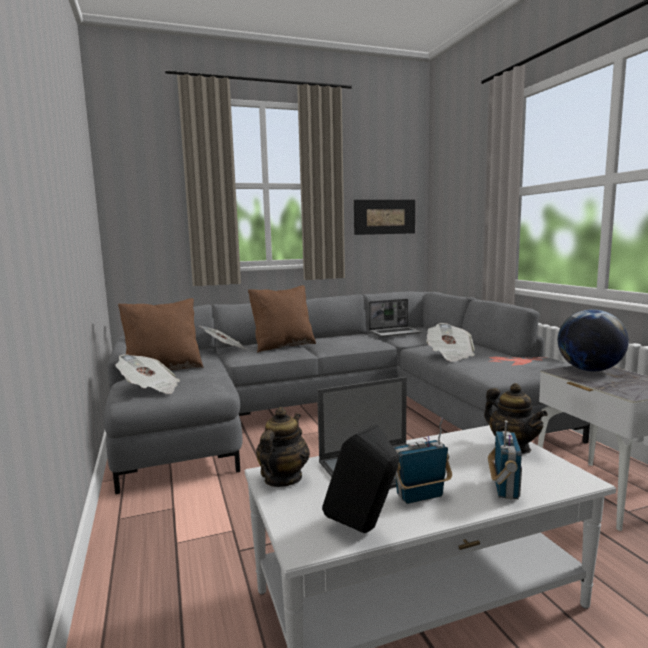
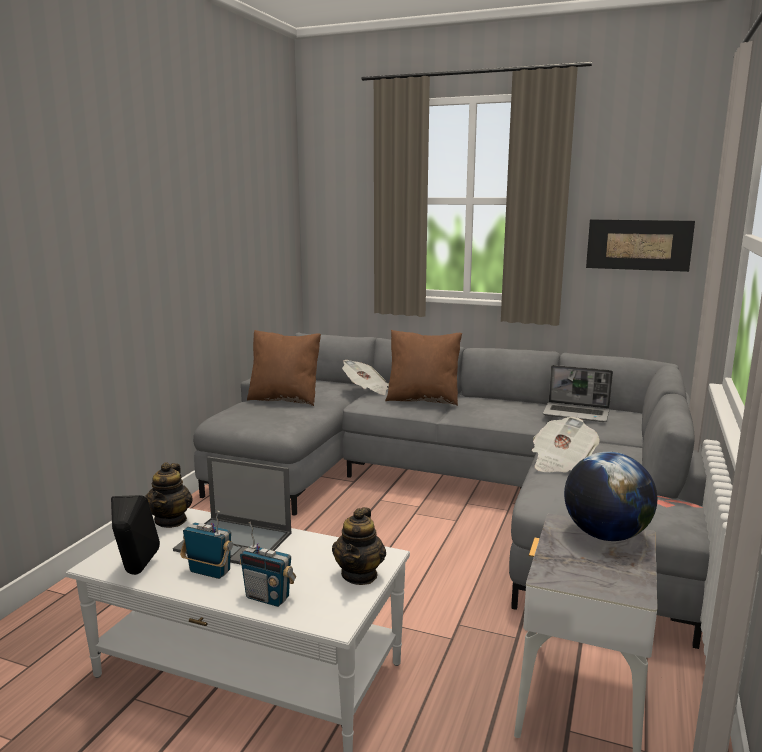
camera: 40 degrees right, 5 degrees up
(150, 389) = (242, 416): newspaper -> none
(282, 479) = (171, 520): teapot -> teapot turned 120 degrees clockwise
(504, 489) = (268, 597): radio -> radio turned 60 degrees clockwise

